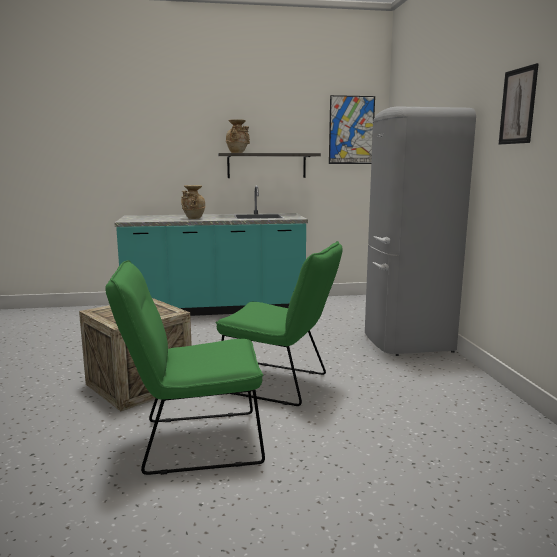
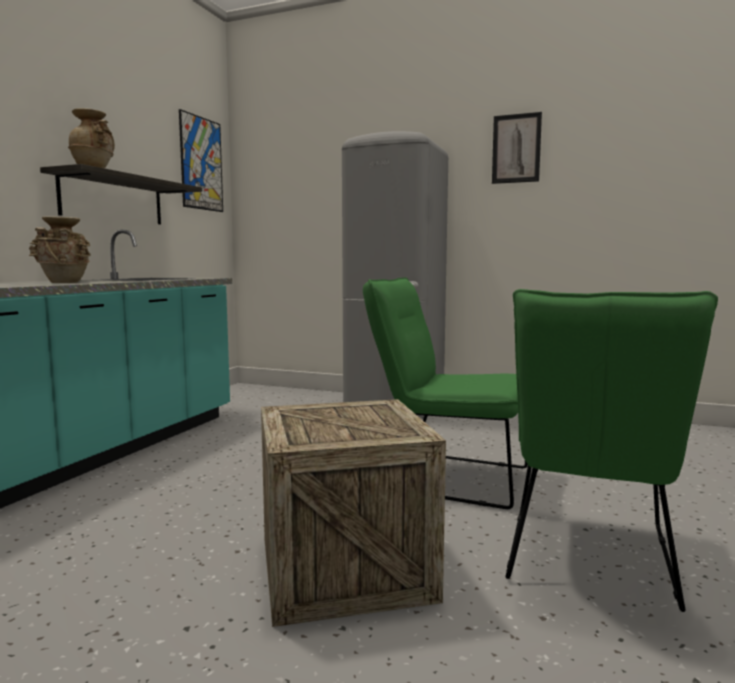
camera: 60 degrees left, 5 degrees down
(280, 384) = (446, 477): green chair -> green chair turned 120 degrees counterclockwise

